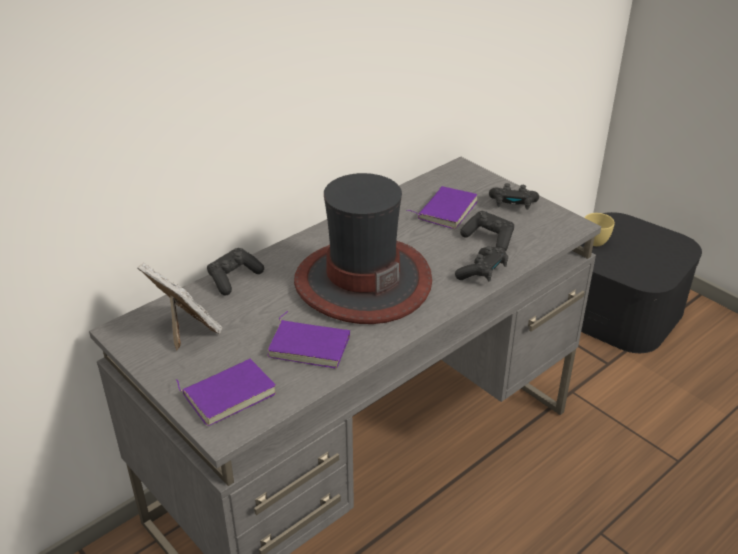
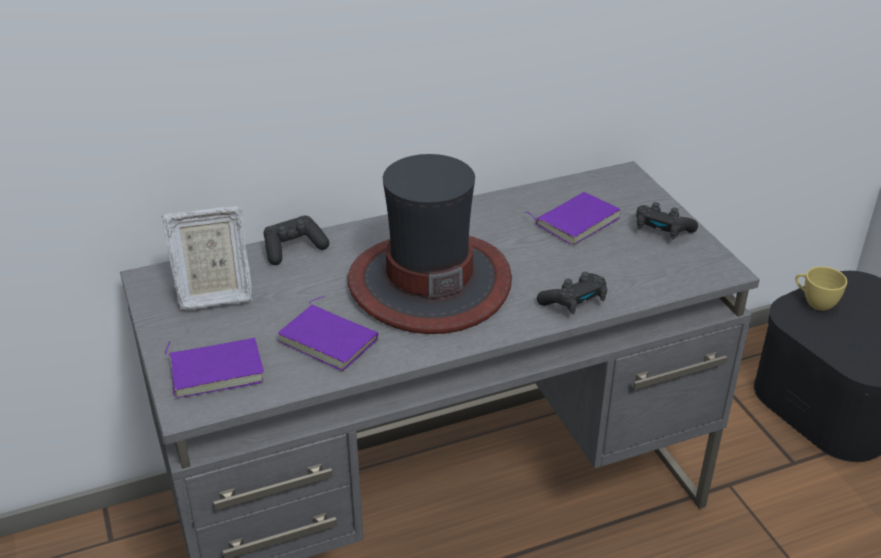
camera: 20 degrees right, 0 degrees up
(187, 331) = (213, 294): picture frame -> picture frame turned 105 degrees clockwise
(489, 239) = (607, 265): black game controller -> none

